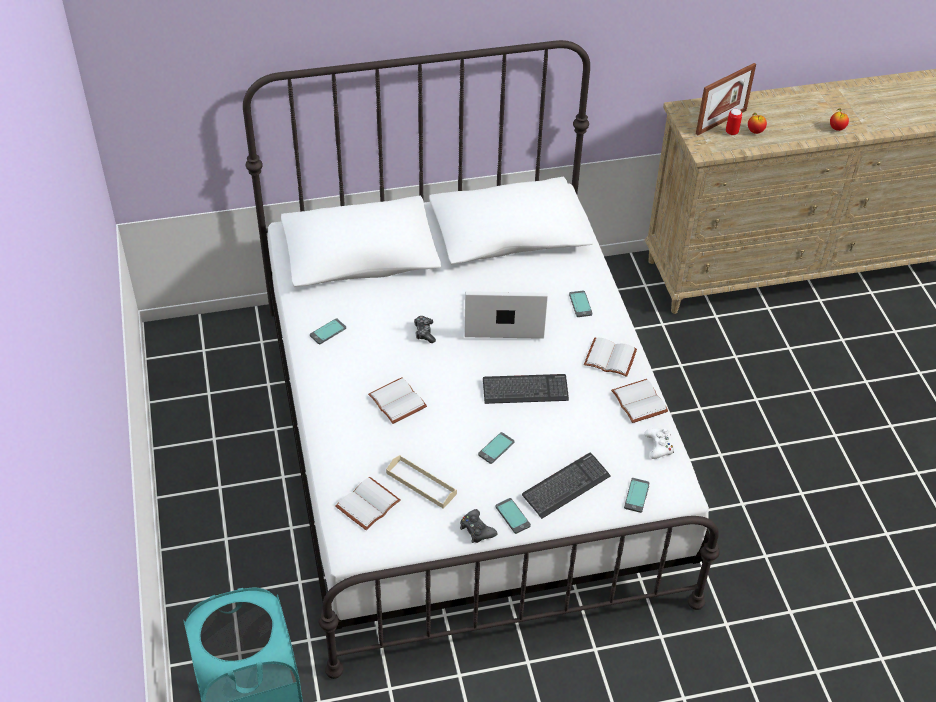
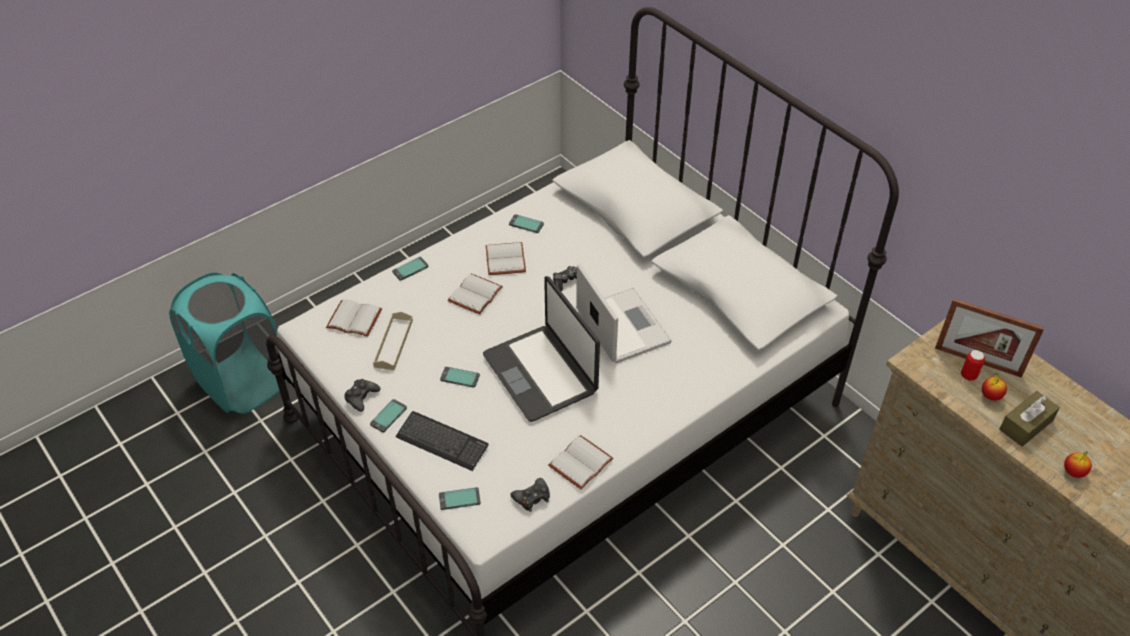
camera: 65 degrees right, 0 degrees up
(525, 390) = (541, 373): keyboard -> laptop
(580, 304) = (680, 375): phone -> phone (410, 269)
(611, 357) = (625, 422): white book -> white book (507, 260)
(659, 446) = (532, 497): white game controller -> black game controller
(788, 129) = (1026, 425): none -> brown tissue box

